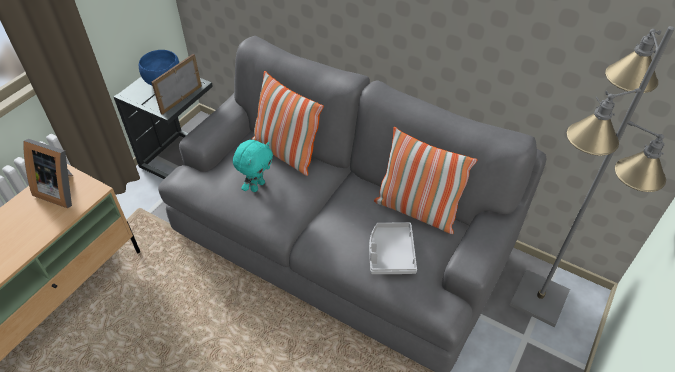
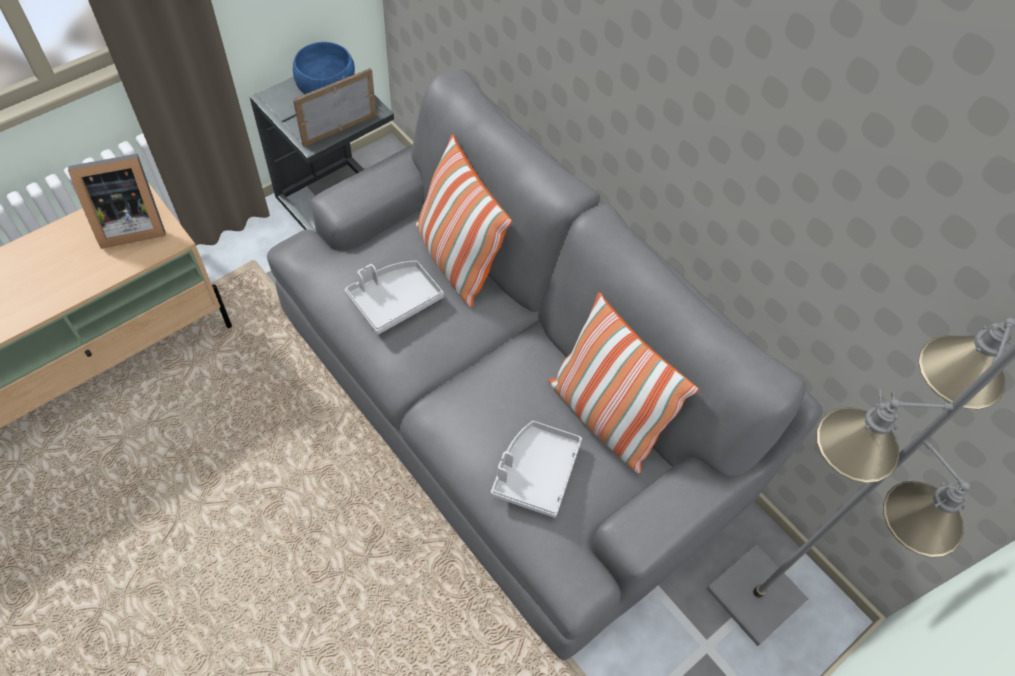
camera: 15 degrees right, 10 degrees up
(61, 190) = (129, 224): picture frame -> picture frame turned 60 degrees counterclockwise
(257, 186) = (394, 300): turquoise plush toy -> grey tray

